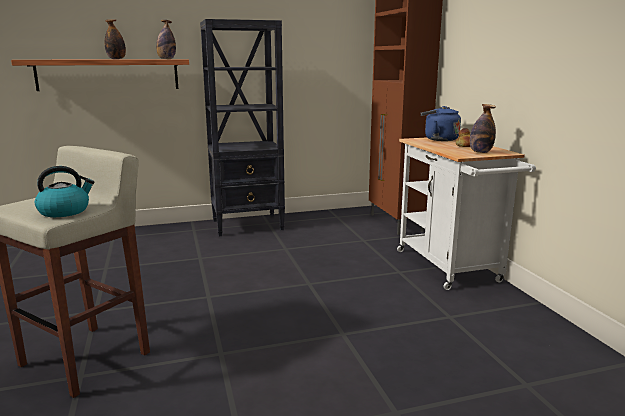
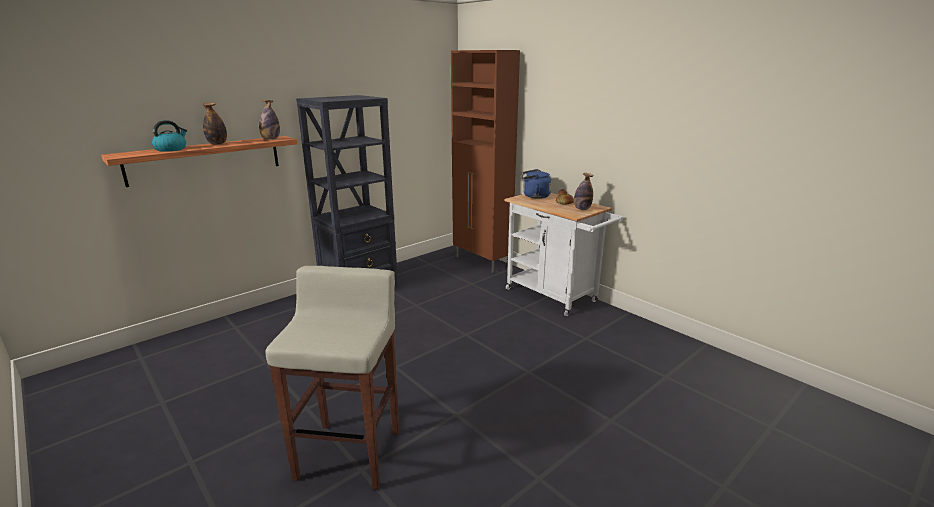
camera: 25 degrees left, 5 degrees up
(65, 211) = (355, 334): kettle -> kettle (171, 149)

